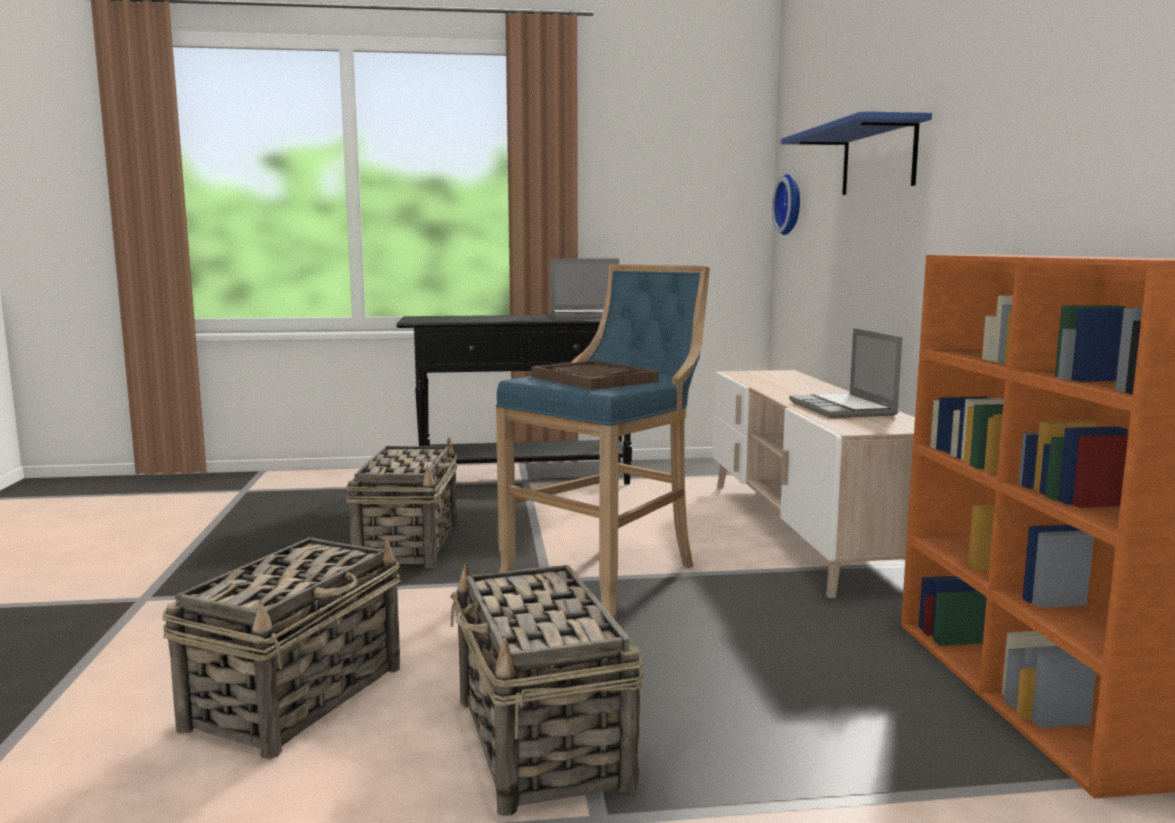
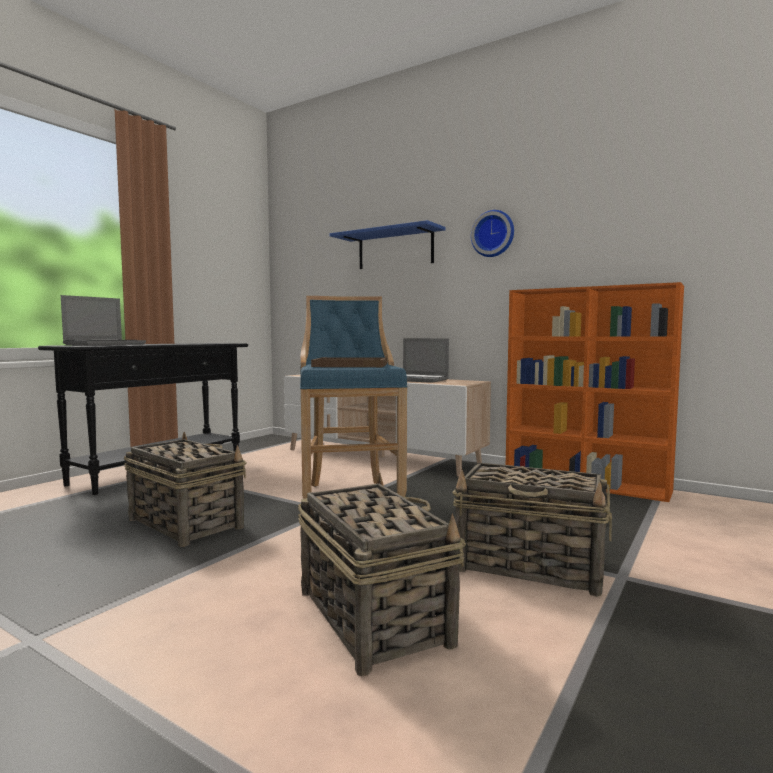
camera: 50 degrees left, 5 degrees down
(588, 316) = (198, 343): laptop -> laptop (105, 344)
(791, 204) = (296, 275): wall clock -> wall clock (493, 234)

